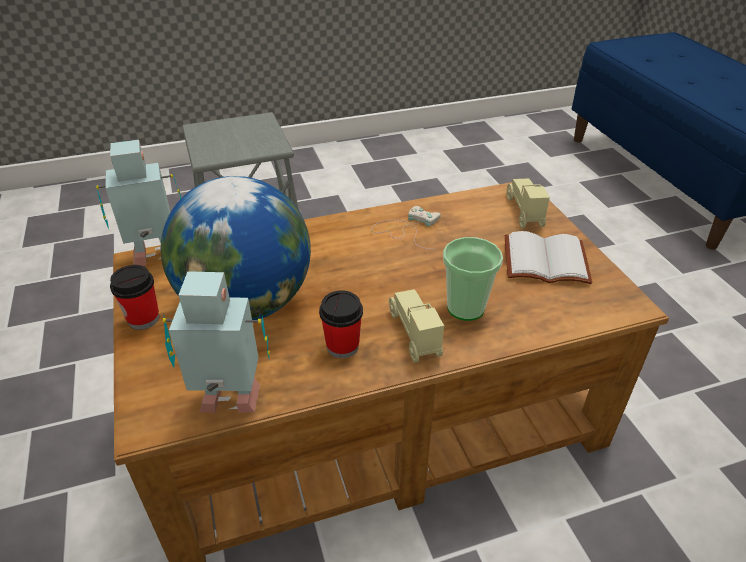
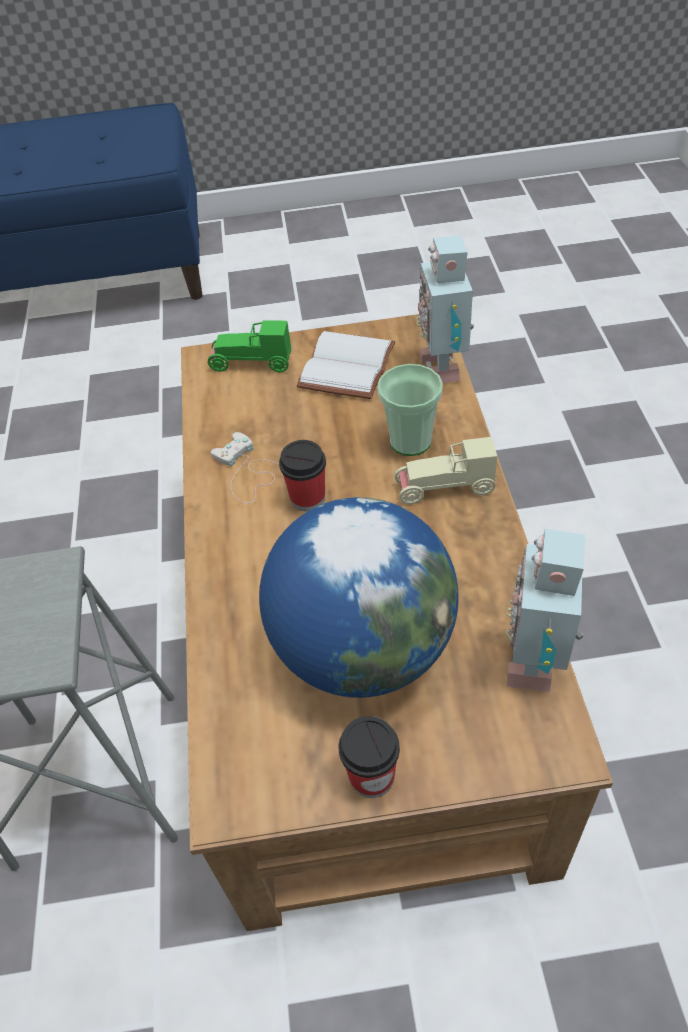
camera: 75 degrees left, 10 degrees up
(157, 258) = (228, 773): toy robot -> toy robot (443, 366)
(342, 346) = (456, 552): cup -> cup (308, 498)
(523, 212) = (251, 364): beige toy car -> green toy car

